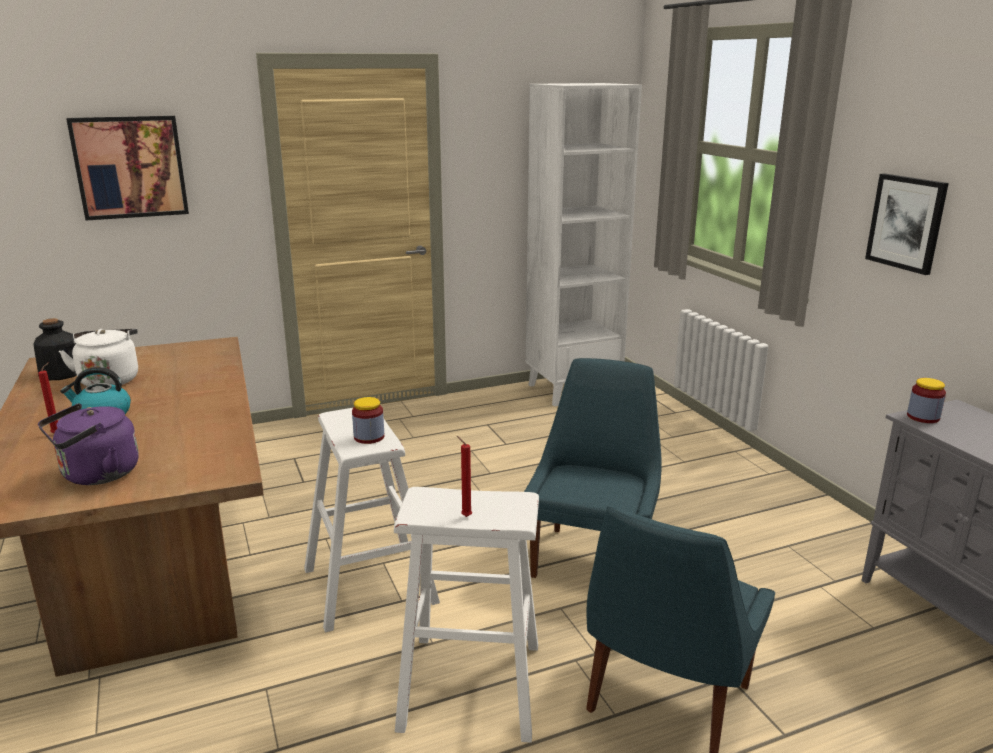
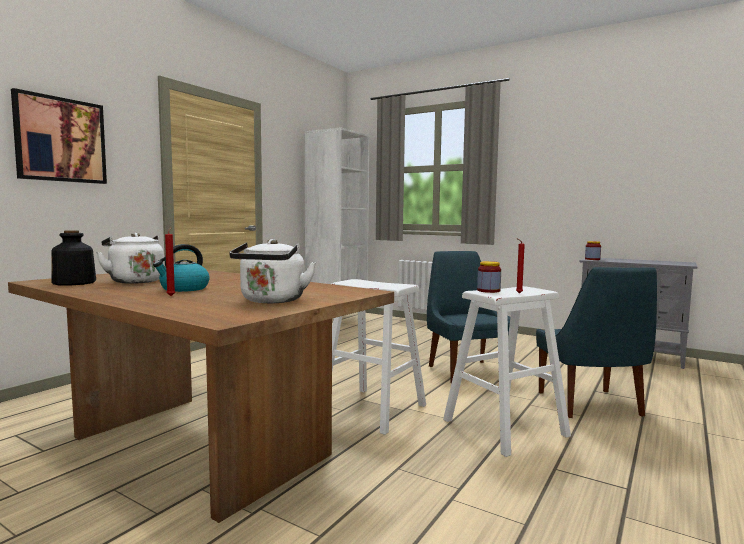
camera: 35 degrees left, 15 degrees down
(96, 475) = (272, 301): purple kettle -> white kettle
(369, 437) = (389, 284): jar -> jar (488, 291)
(906, 223) = (542, 183): picture -> none

